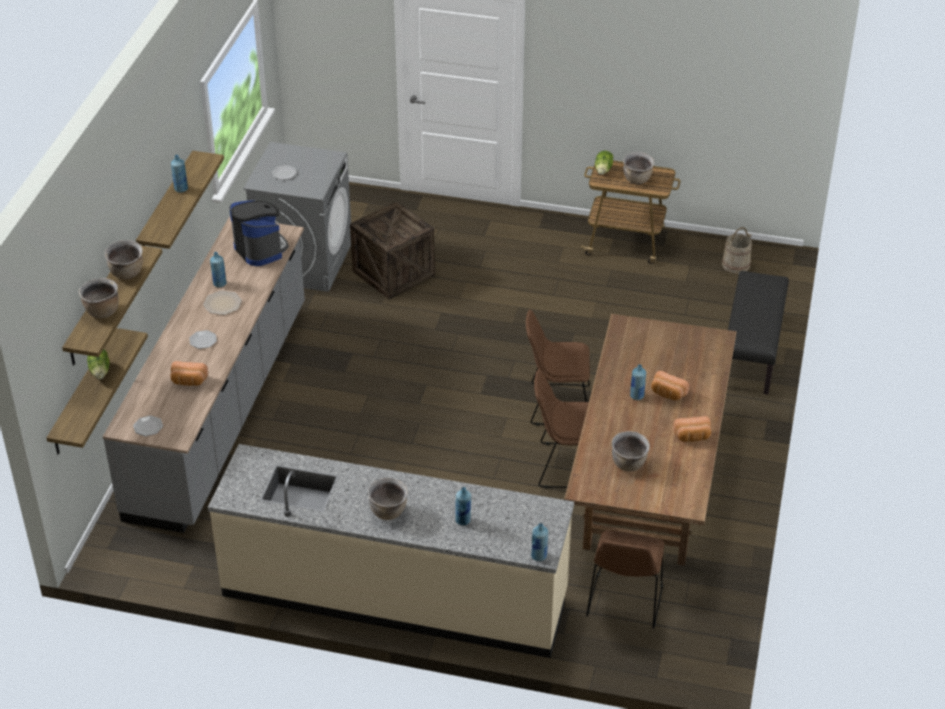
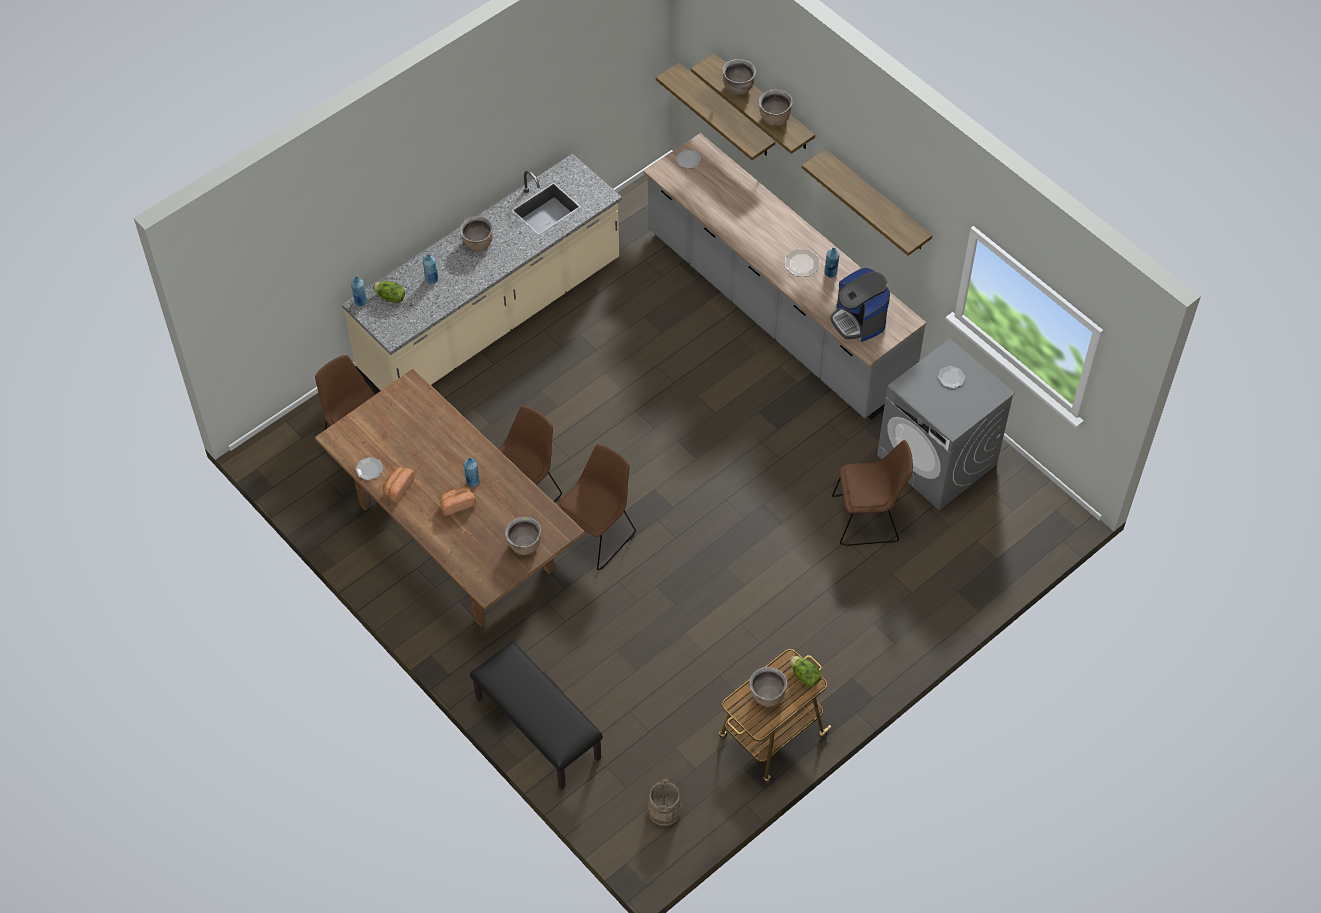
camera: 125 degrees right, 15 degrees up
(100, 371) = (727, 114): lettuce -> lettuce (390, 297)
(181, 189) = (876, 203): blue bottle -> none
(189, 381) = (720, 203): bread -> none
(203, 340) = (763, 231): plate -> plate (369, 469)
(260, 249) = (858, 320): coffee machine -> coffee machine turned 60 degrees clockwise
(393, 273) = (868, 518): crate -> brown chair
(629, 464) = (409, 428): brown cooking pot -> brown cooking pot (524, 545)

